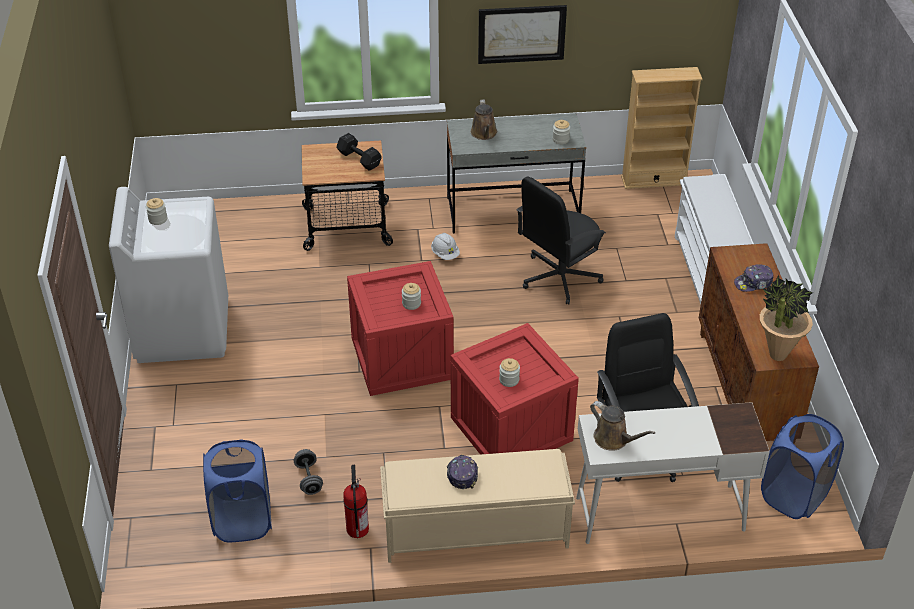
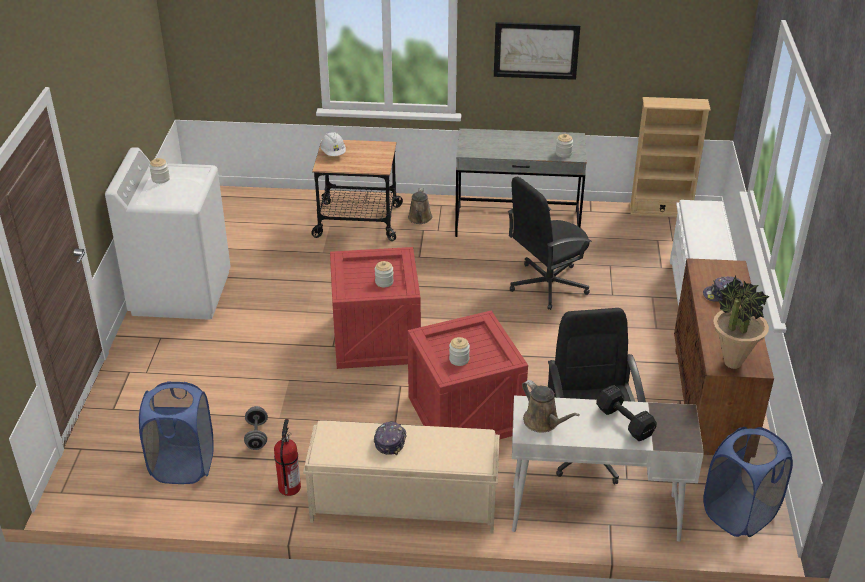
camera: 10 degrees right, 5 degrees down
(359, 159) = (371, 155): black dumbbell -> black dumbbell (624, 421)
(445, 254) = (443, 253): white hard hat -> white hard hat (333, 153)
(484, 134) = (491, 142): brown watering can -> brown watering can (420, 219)

